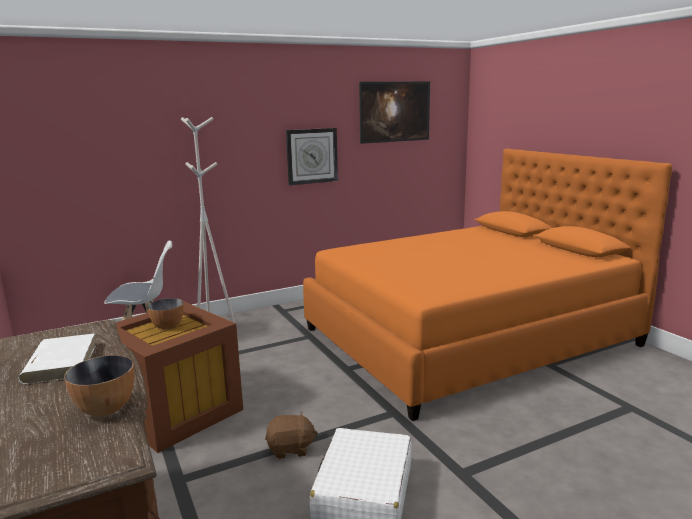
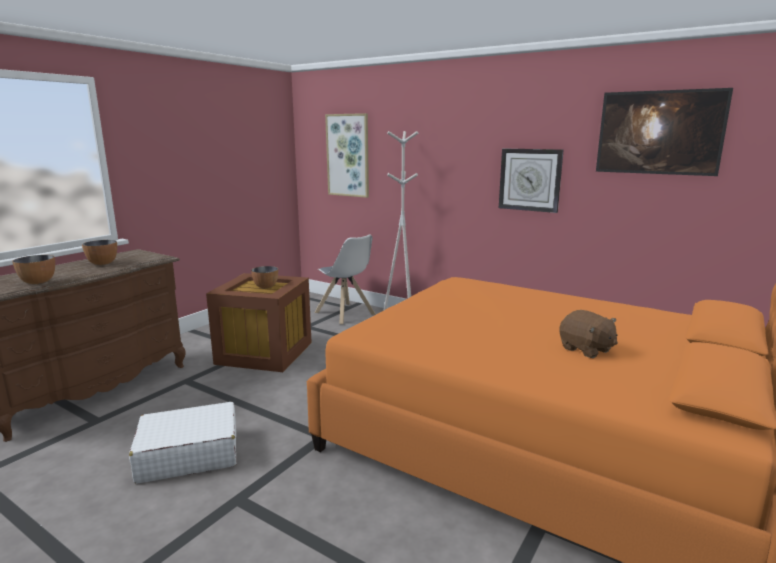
camera: 60 degrees right, 0 degrees up
(61, 362) = (103, 263): white book -> bowl
(88, 151) = (348, 155): none -> picture
(291, 449) = (239, 406): brown plush toy -> brown plush toy (586, 349)

